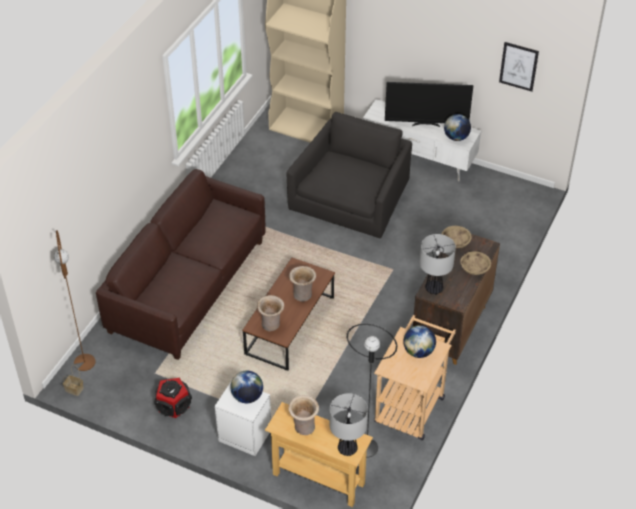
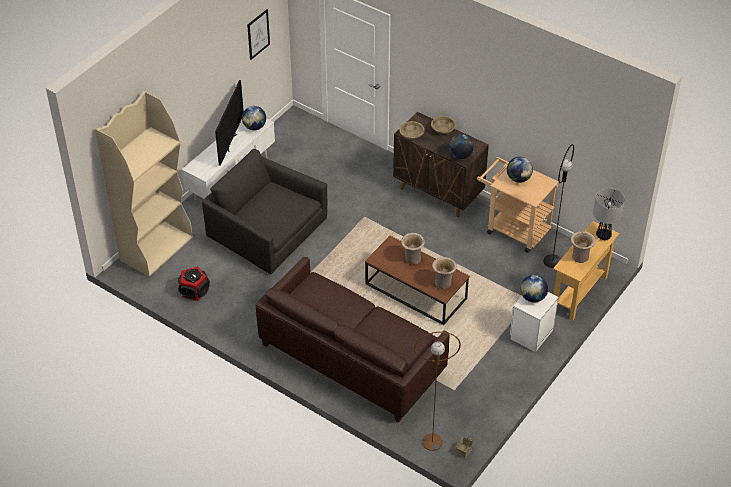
camera: 80 degrees left, 0 degrees up
(174, 405) = (493, 379): speaker -> speaker (194, 291)
(434, 288) = (460, 155): table lamp -> globe

